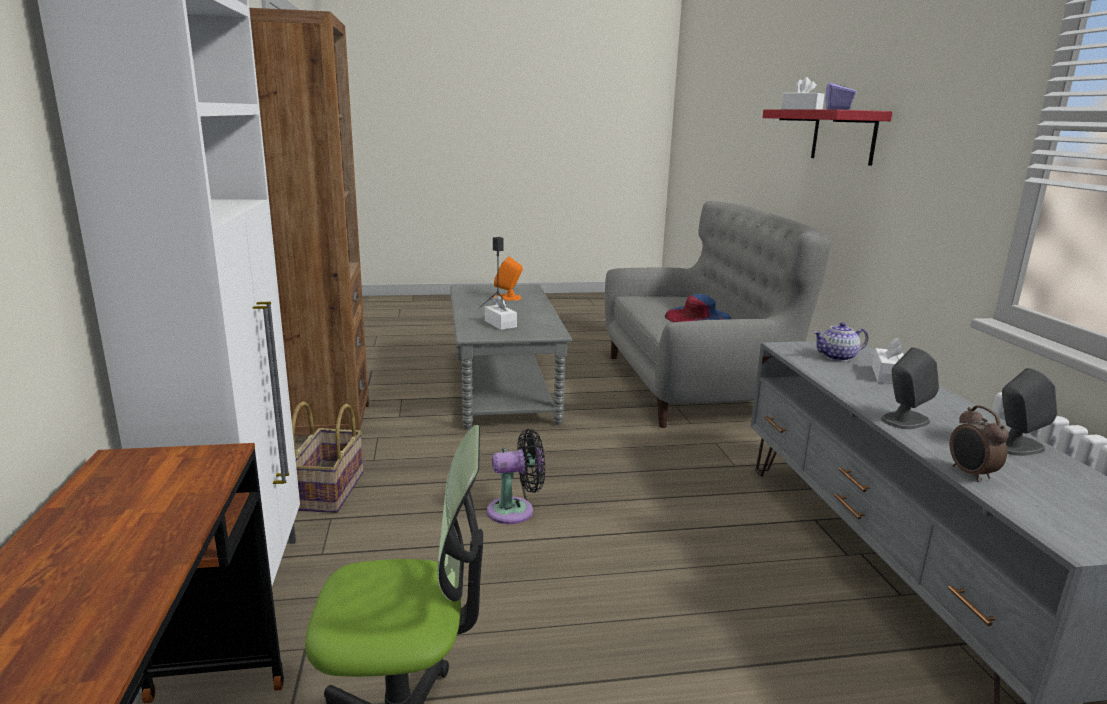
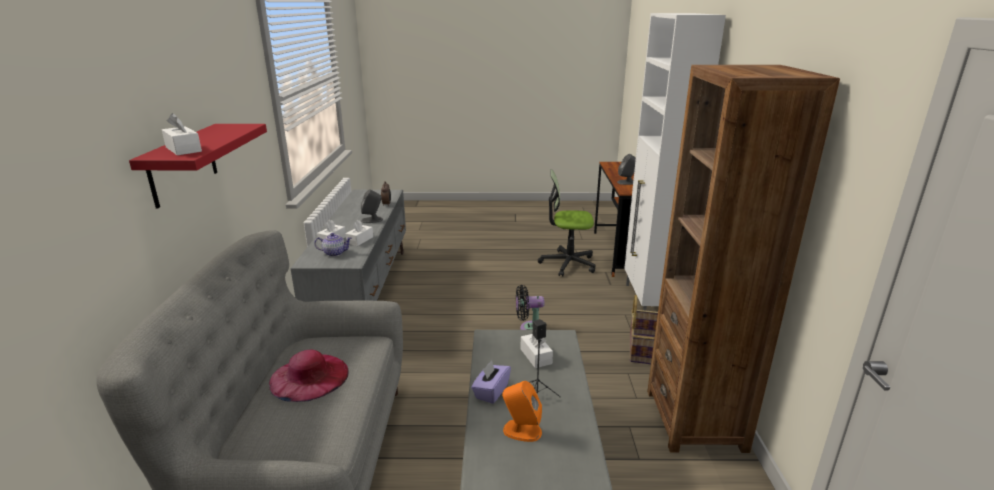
camera: 170 degrees left, 5 degrees up
(698, 317) = (309, 377): blue hat -> pink hat
(838, 109) = (228, 130): purple tissue box -> purple tissue box (491, 392)
(840, 377) = (360, 240): none -> white tissue box
(1015, 446) = (350, 210): grey speaker -> grey speaker (627, 182)

